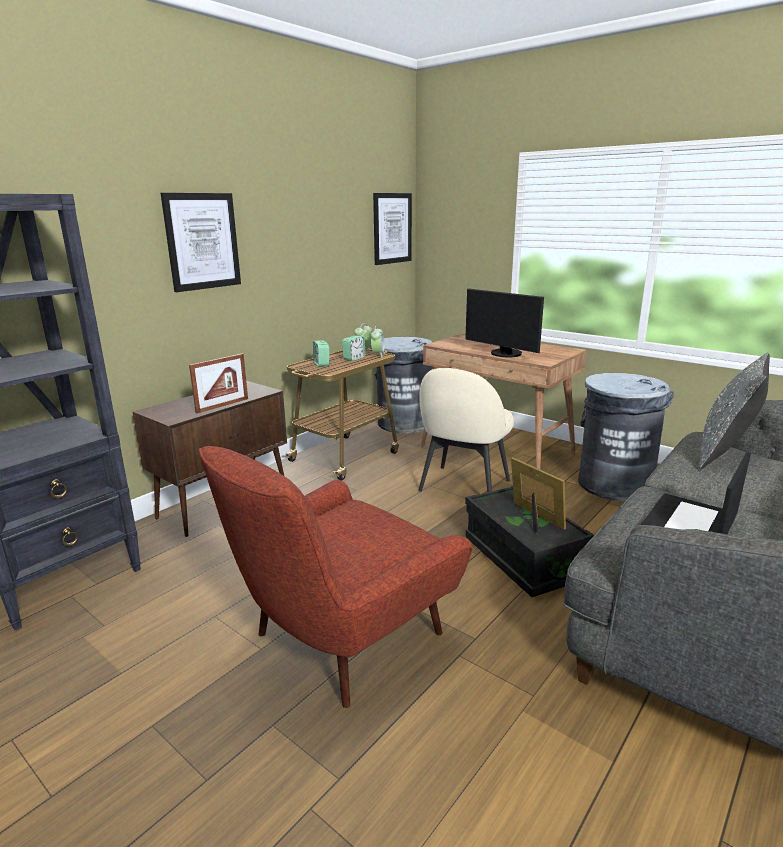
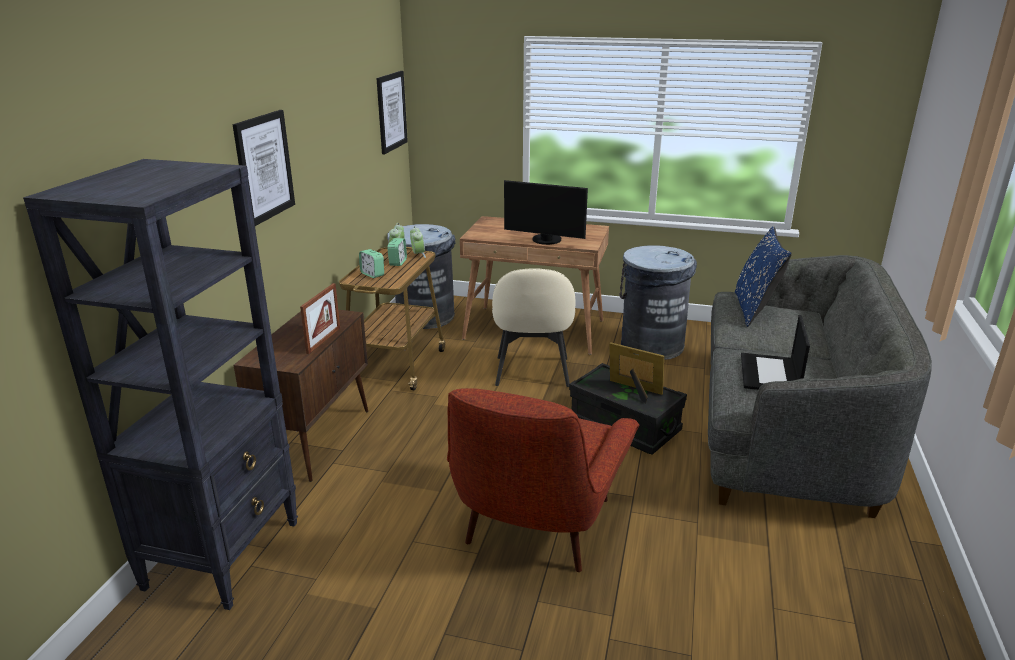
camera: 25 degrees left, 5 degrees up
(725, 454) = (755, 310): grey pillow -> blue pillow

